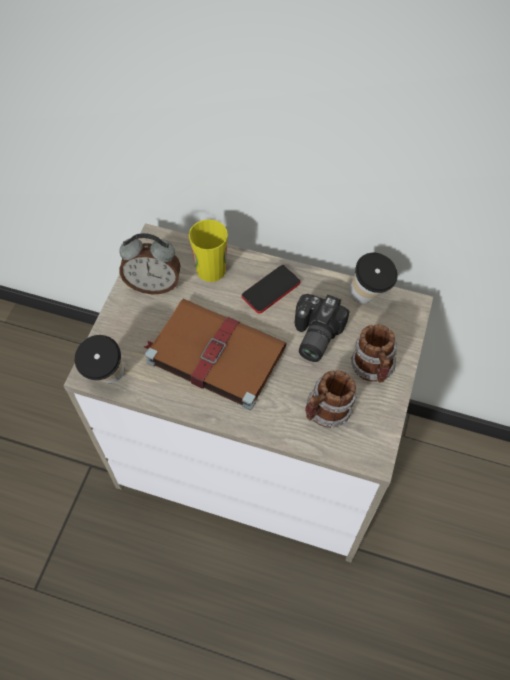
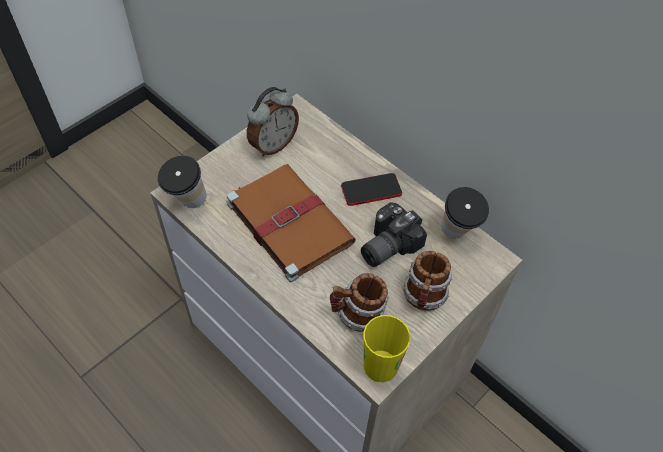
camera: 25 degrees right, 5 degrees down
(154, 284) = (273, 145): alarm clock -> alarm clock turned 75 degrees counterclockwise
(211, 270) = (329, 152): cup -> cup (380, 366)

